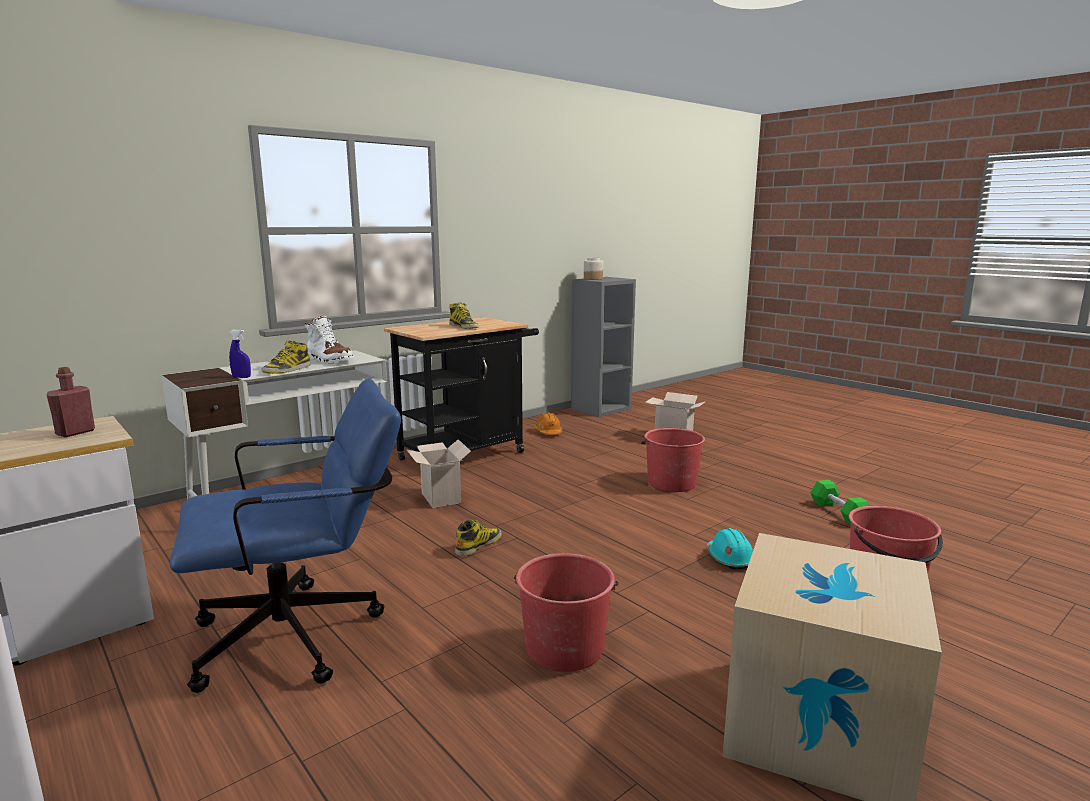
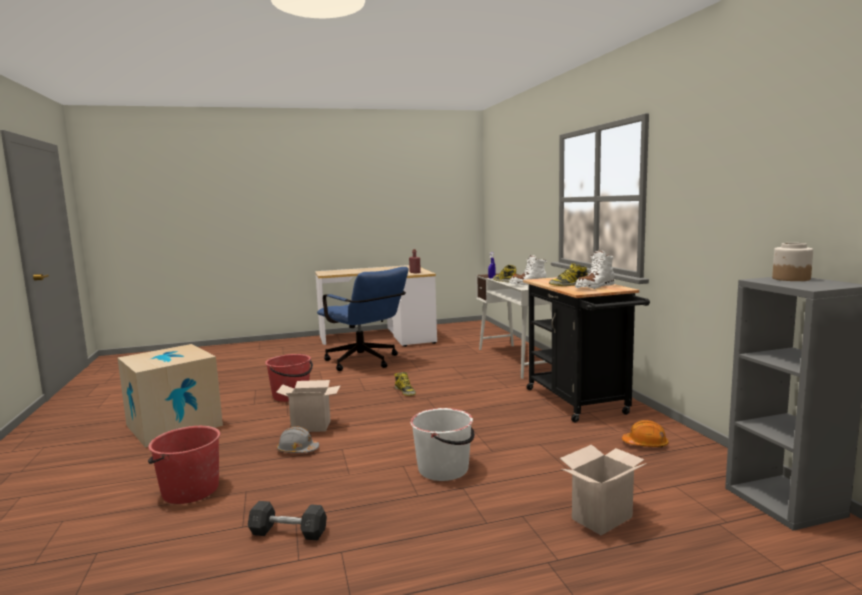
camera: 115 degrees right, 5 degrees down
(304, 634) = (365, 362): blue office chair -> blue office chair turned 45 degrees counterclockwise
(439, 497) = (486, 388): cardboard box -> cardboard box (312, 426)
(479, 322) = (594, 287): none -> white boot
(671, 483) = (444, 469): red bucket -> white bucket
(729, 559) = (297, 450): turquoise hard hat -> grey hard hat
(838, 513) = (288, 533): green dumbbell -> grey dumbbell

